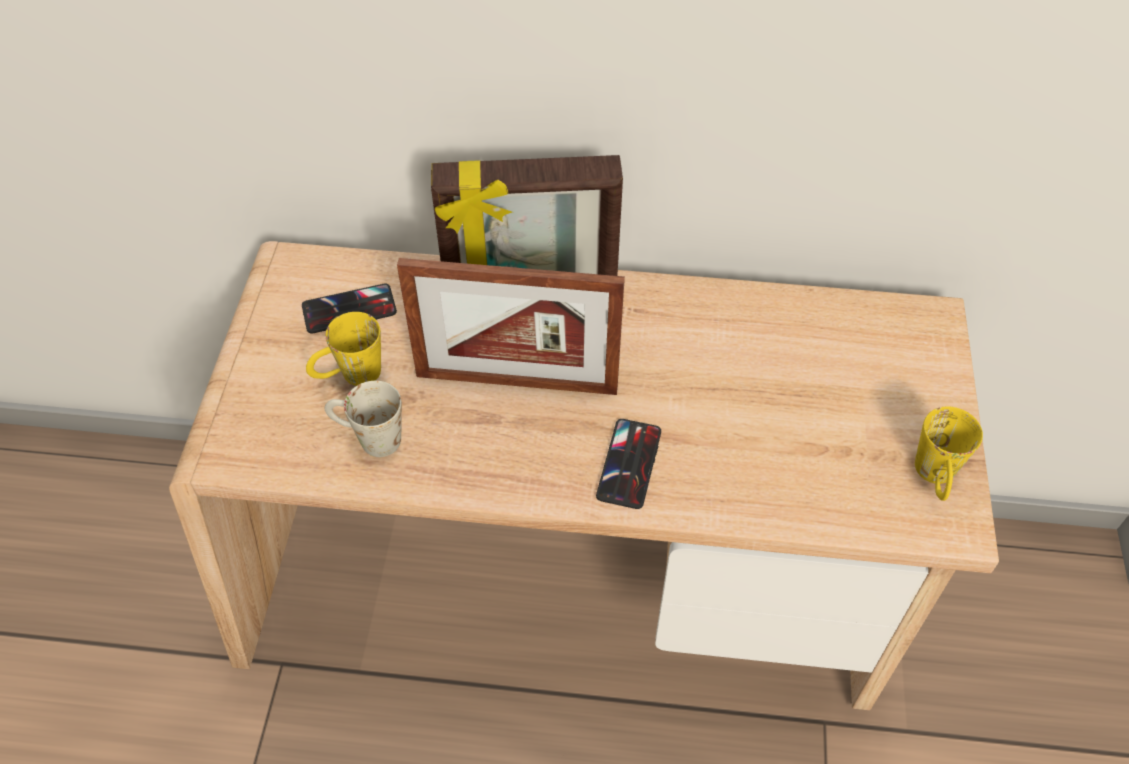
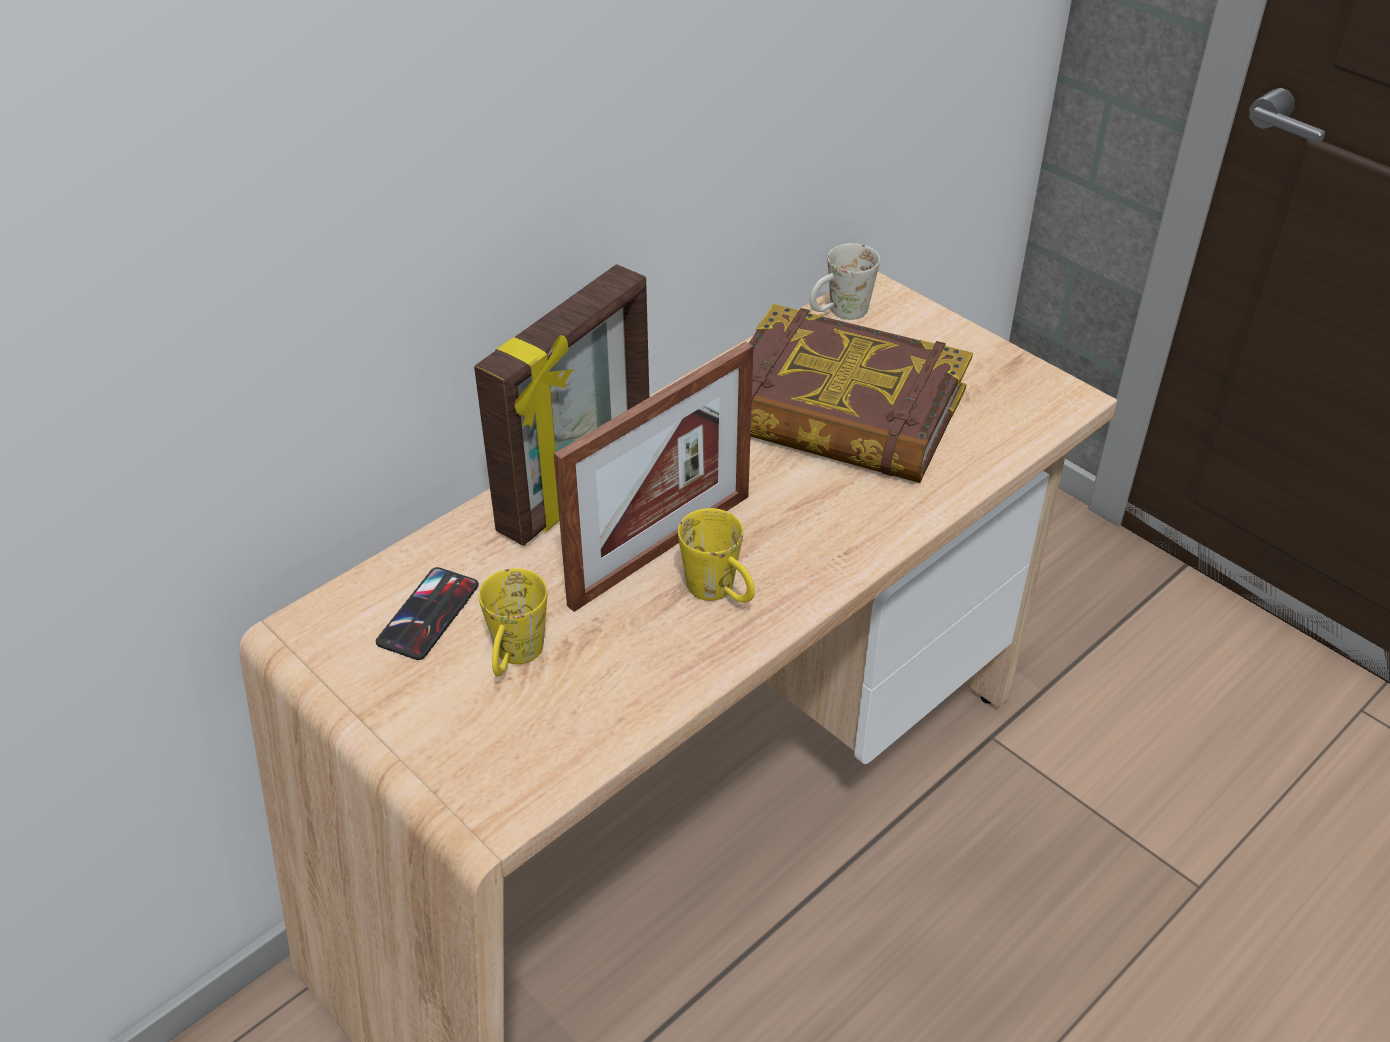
camera: 50 degrees left, 10 degrees down
(368, 438) = (607, 686): white mug -> white mug (839, 314)
(629, 464) = (828, 531): phone -> none
(766, 388) = (840, 411): none -> book
(936, 479) = (1018, 382): yellow mug -> yellow mug (721, 593)

